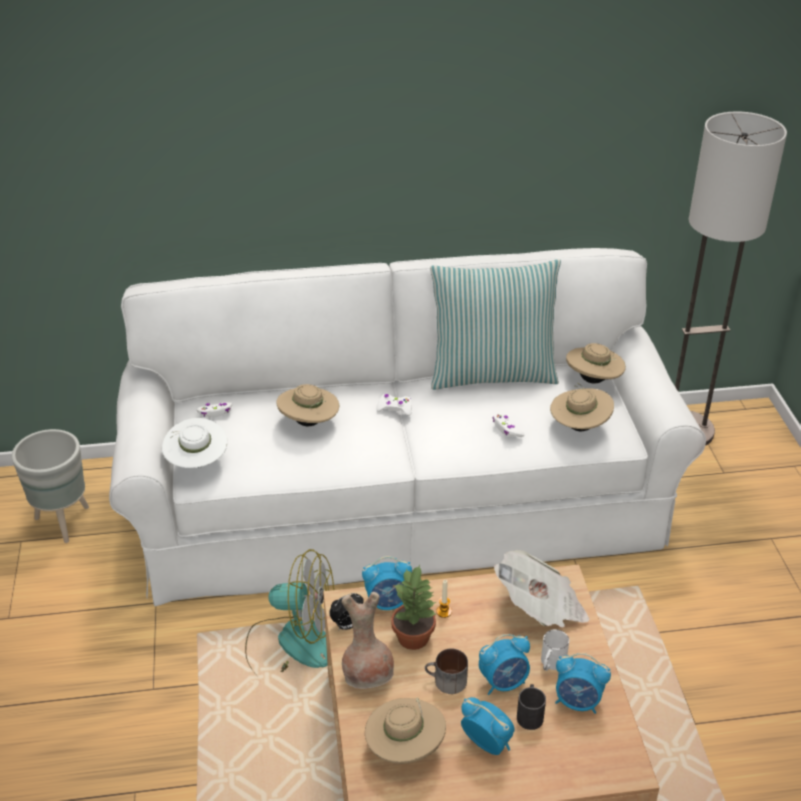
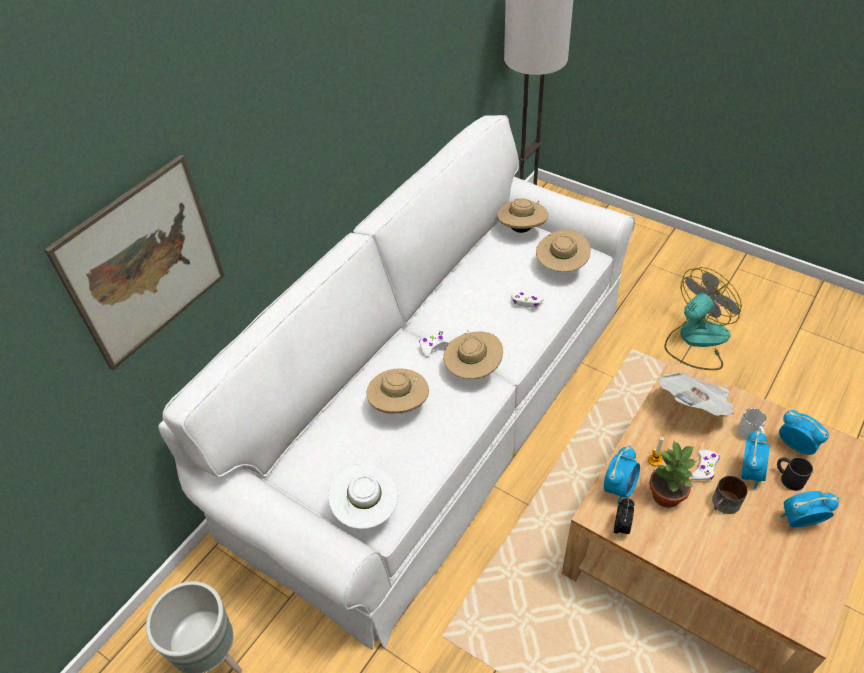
camera: 45 degrees left, 10 degrees up
(166, 166) = (144, 263): none -> picture
(215, 412) = (318, 457): white game controller -> white game controller (704, 468)
(291, 643) = (509, 576): fan -> fan (696, 340)
(368, 675) = (683, 548): brown vase -> none
(405, 748) = (771, 572): beige hat -> beige hat (473, 369)
(492, 374) = (459, 270): pillow -> none
(578, 702) = (796, 445): alarm clock -> alarm clock turned 105 degrees counterclockwise

